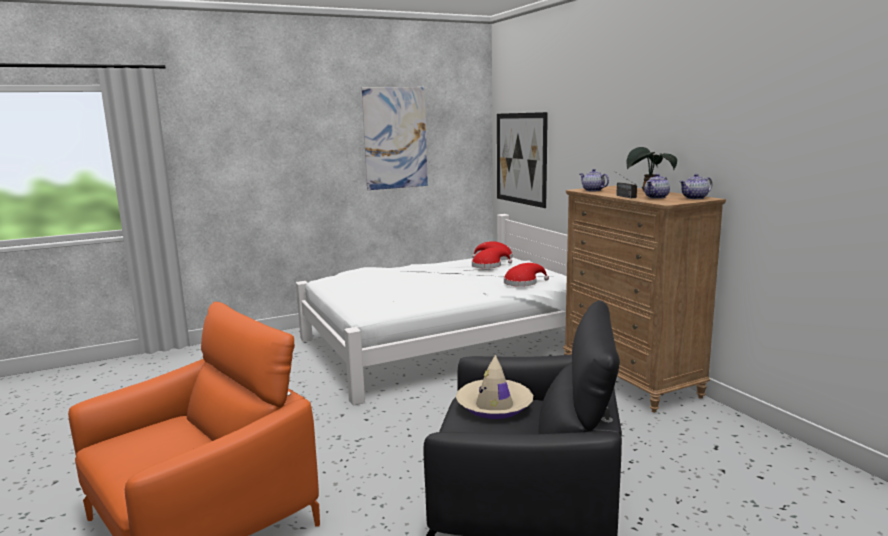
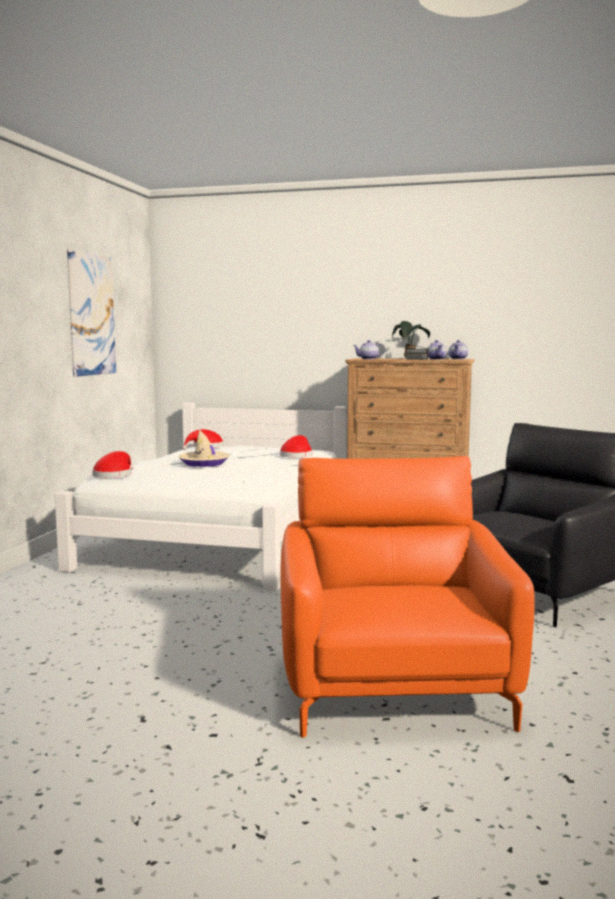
camera: 50 degrees left, 5 degrees down
(489, 266) = (225, 451): red hat -> red hat (114, 475)
(494, 406) = (497, 514): beige hat -> beige hat (204, 463)
(520, 158) = (208, 342): picture -> none

